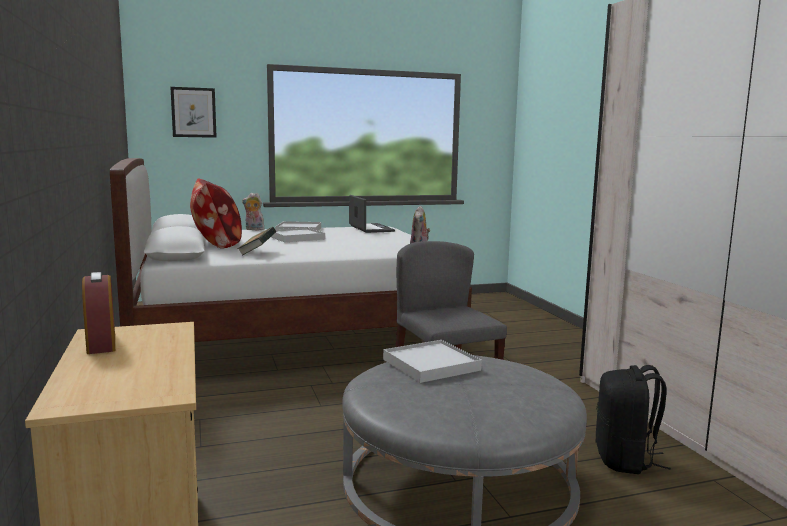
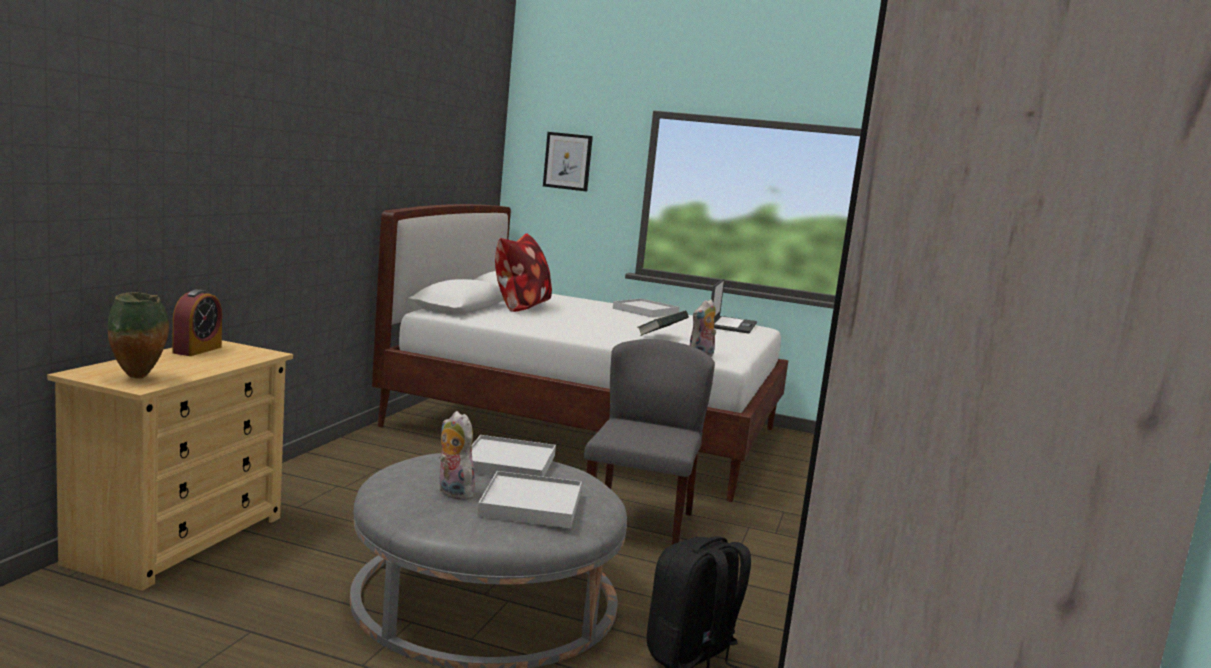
camera: 35 degrees right, 0 degrees up
(139, 387) = (139, 377): none -> vase
(253, 229) = (601, 302): plush toy -> plush toy (452, 492)
(257, 253) = (529, 322): book -> book (661, 337)
(296, 238) = (613, 317): white tray -> white tray (531, 504)

